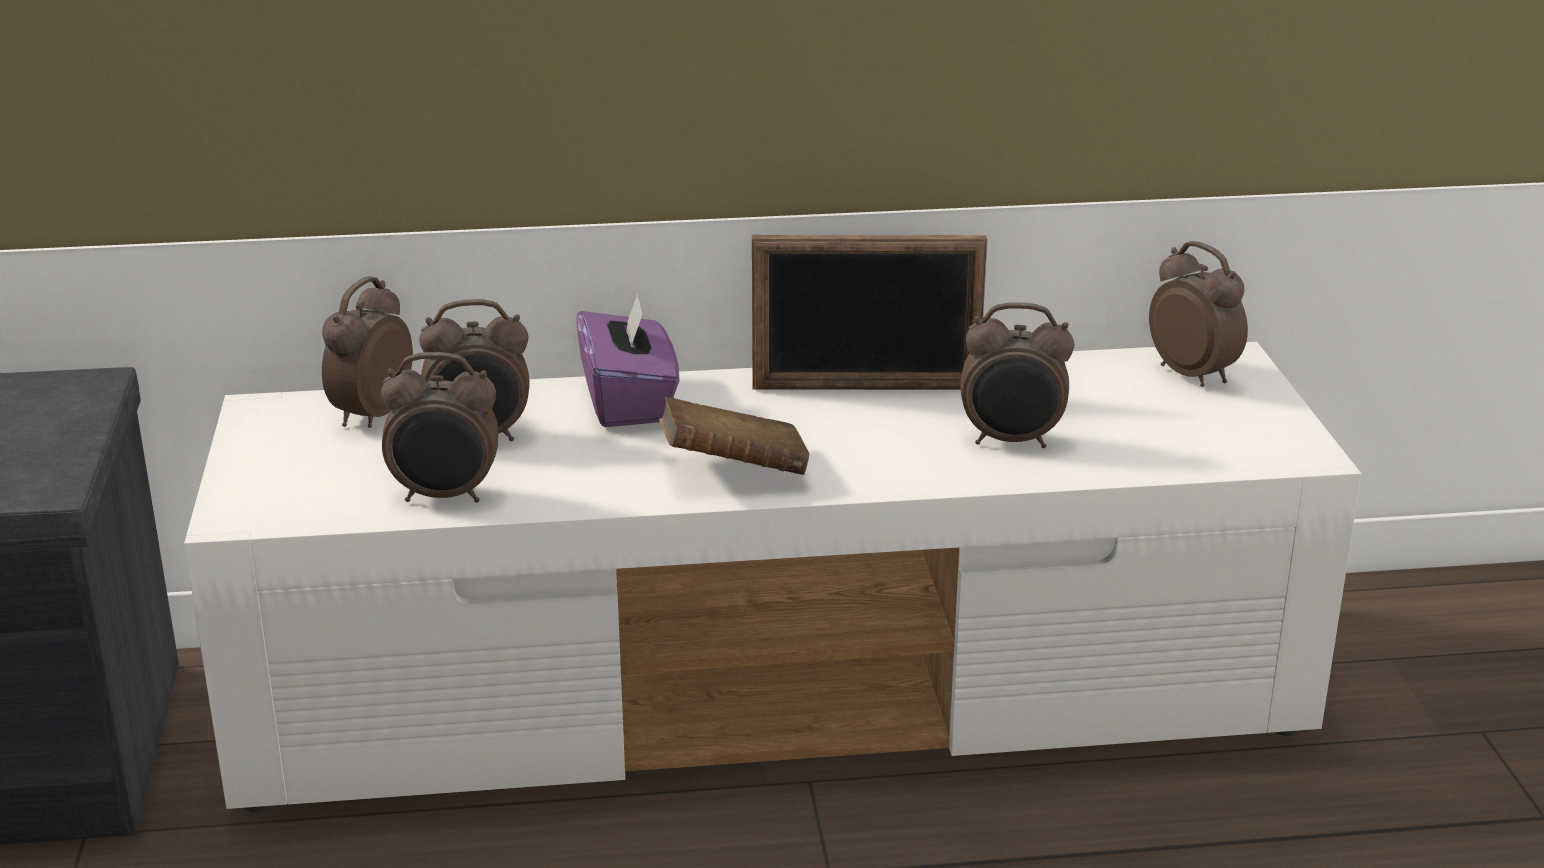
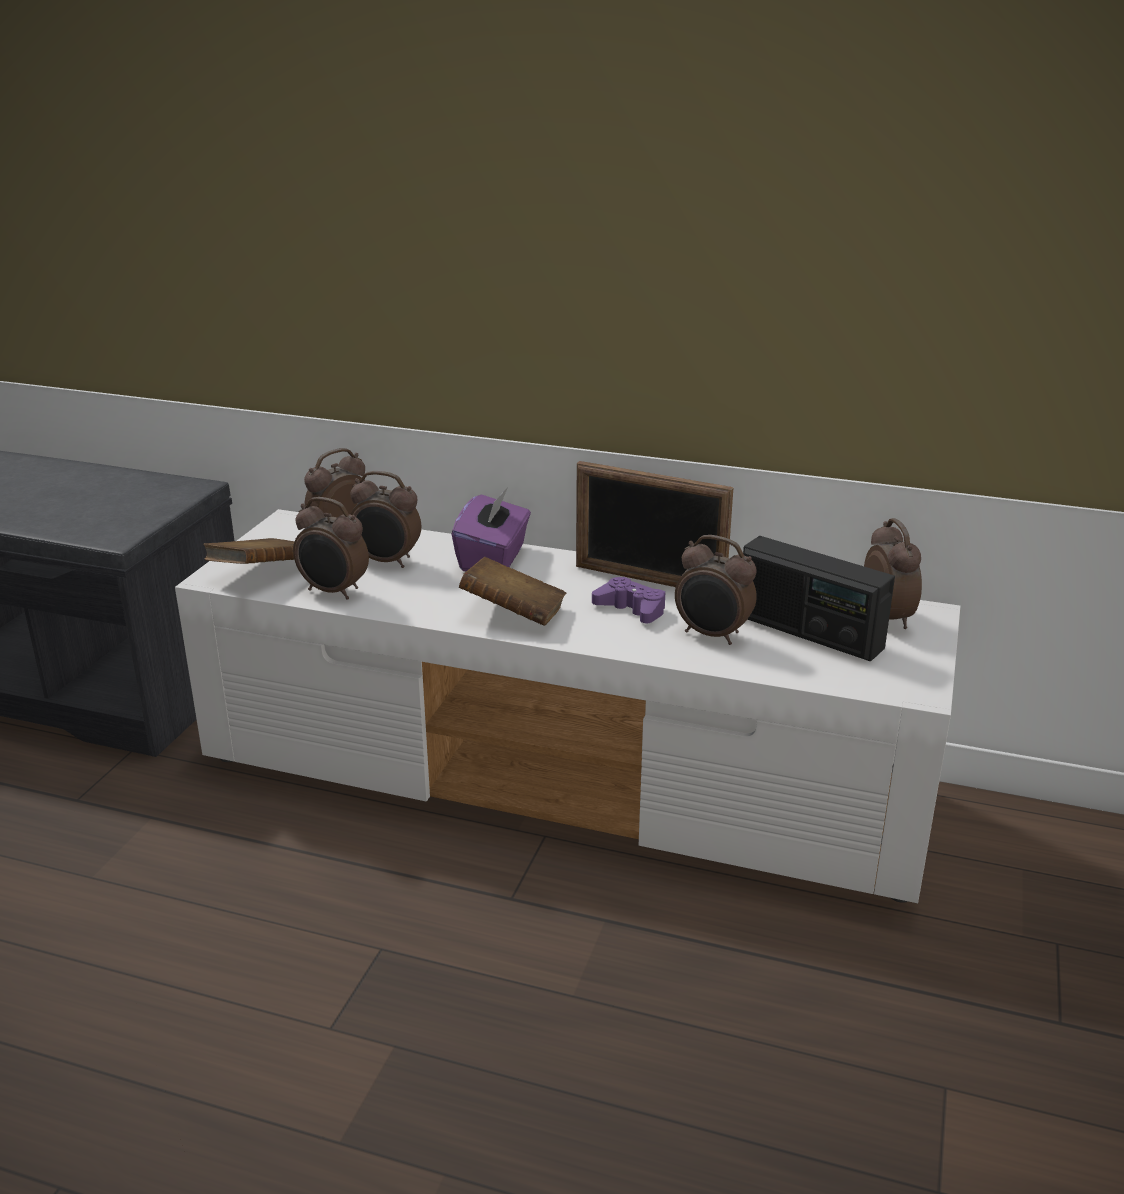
camera: 25 degrees right, 0 degrees up
(305, 494) = (261, 574): none -> brown book
(880, 430) = (631, 609): none -> purple game controller
(1121, 412) = (809, 632): none -> radio

